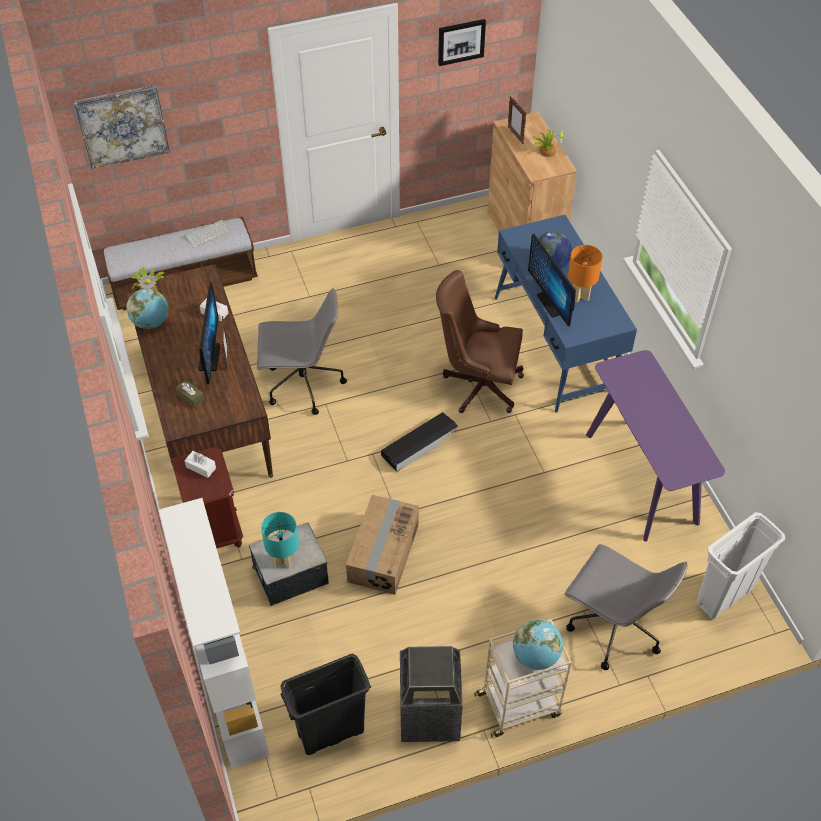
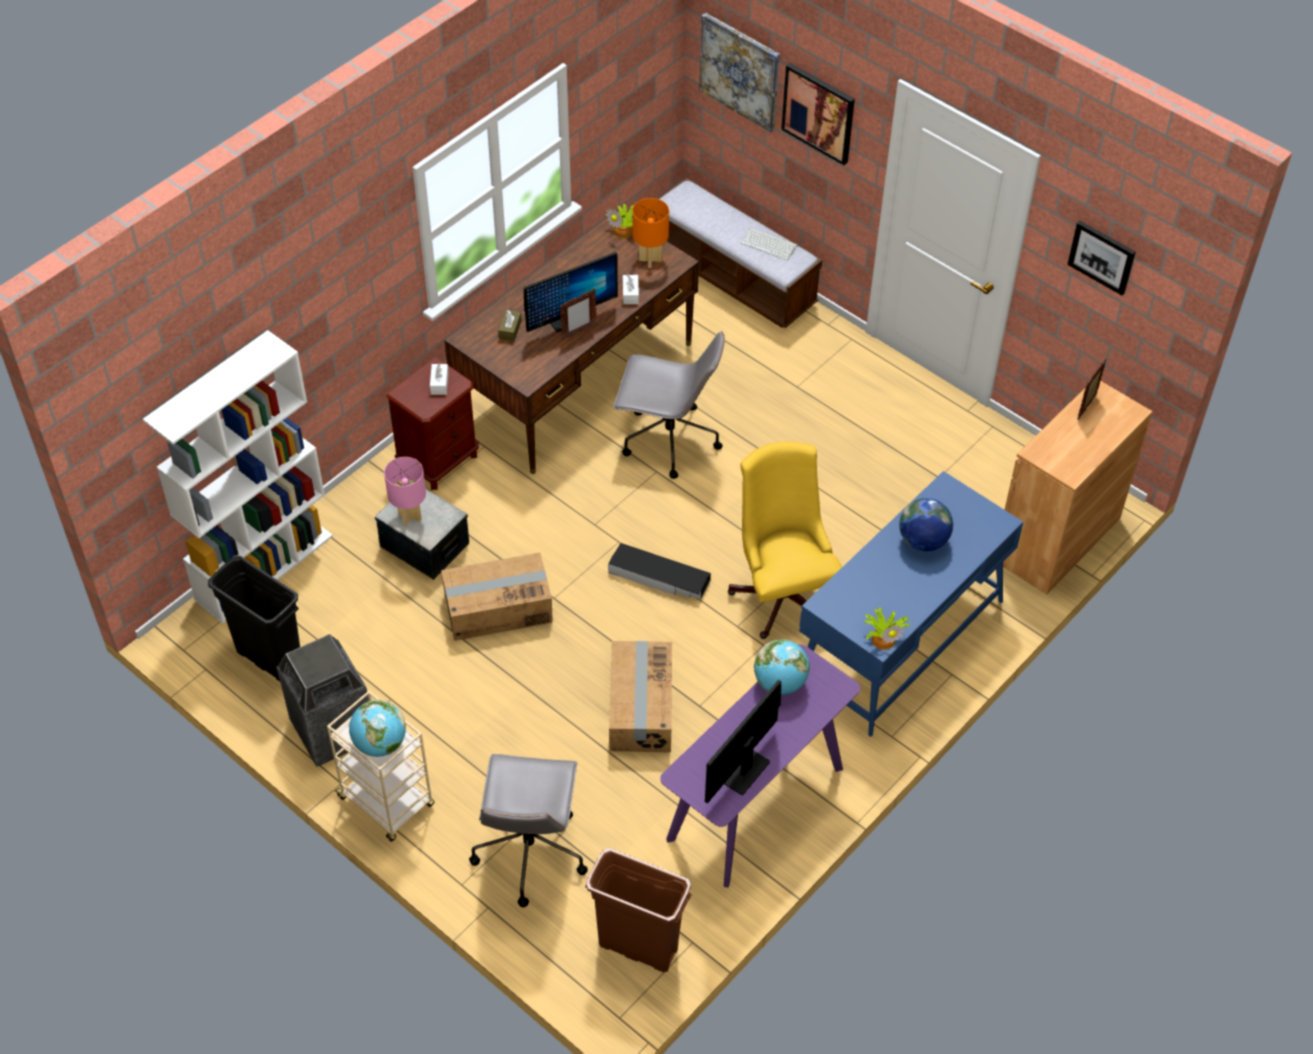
camera: 60 degrees right, 0 degrees up
(151, 322) = (582, 254): globe -> globe (780, 683)
(205, 106) = (819, 113): none -> picture
(284, 560) = (410, 517): turquoise table lamp -> pink table lamp
(302, 385) = (668, 440): grey office chair -> grey office chair turned 45 degrees counterclockwise
(477, 384) = (782, 592): brown office chair -> yellow office chair
(526, 506) = (640, 708): none -> cardboard box
(546, 151) = (1085, 447): potted plant -> potted plant (884, 638)
(551, 303) = (862, 565): monitor -> monitor (746, 772)
(580, 296) = (894, 588): orange table lamp -> orange table lamp (650, 260)
(723, 597) = (637, 947): white trash can -> brown trash can

